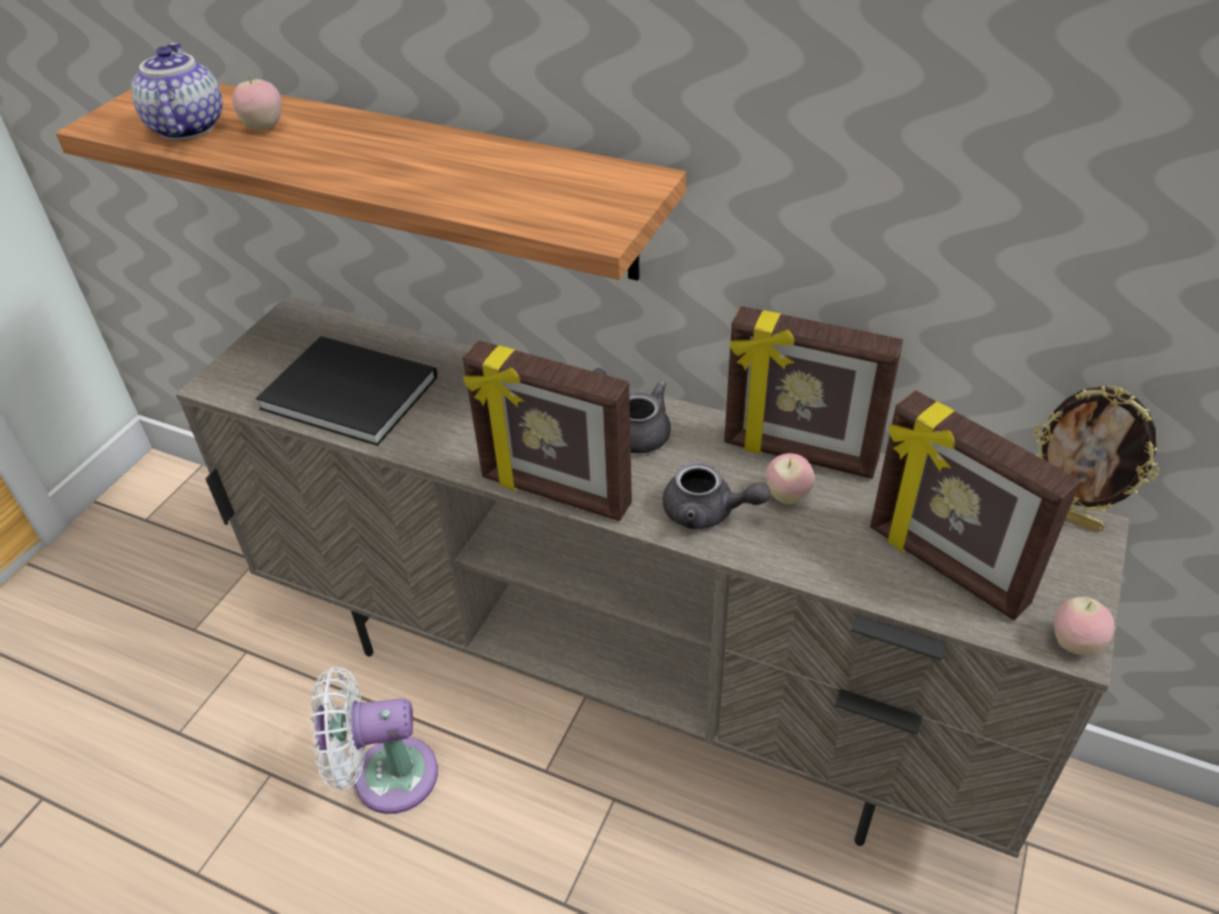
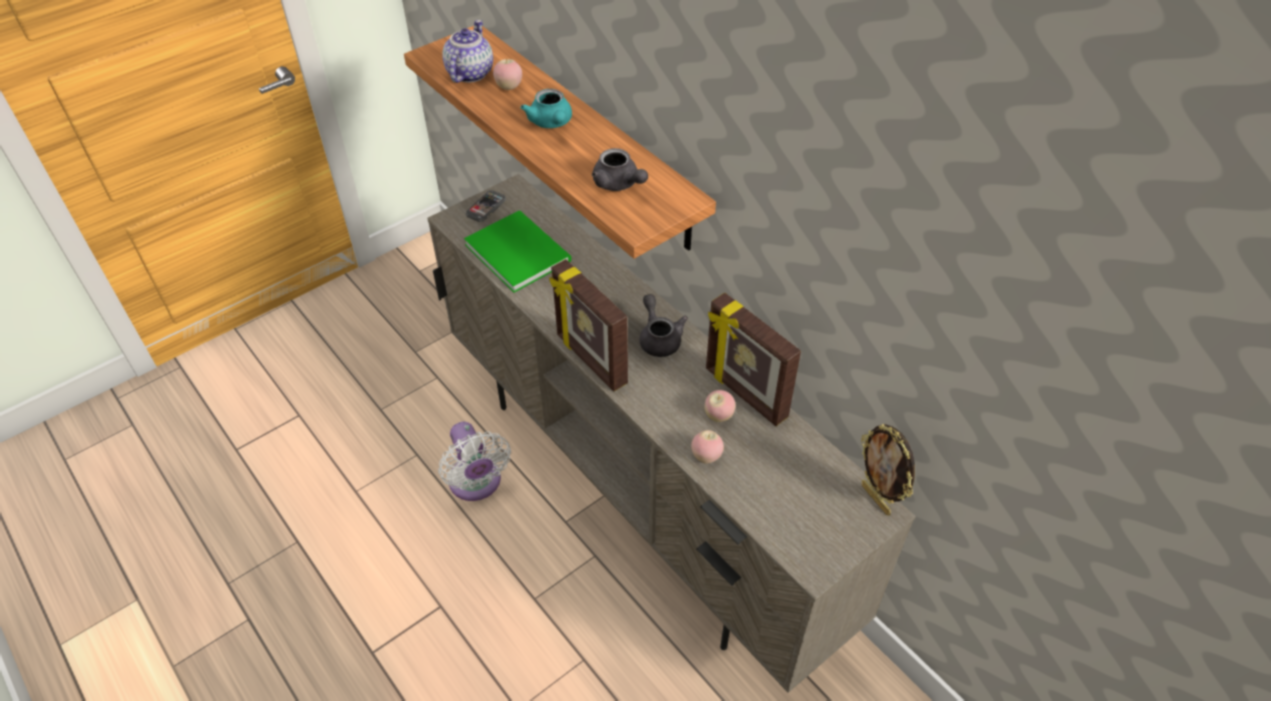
camera: 25 degrees right, 5 degrees up
(263, 351) = (486, 207): none -> phone
(348, 389) = (518, 250): black book -> green book
(365, 150) = (551, 123): none -> turquoise teapot
(386, 776) = (476, 484): white fan -> white fan turned 135 degrees counterclockwise
(708, 513) = (666, 407): grey teapot -> grey teapot (619, 184)
(945, 567) = (777, 495): picture frame -> none
(1074, 644) = (815, 569): apple -> apple (706, 456)

